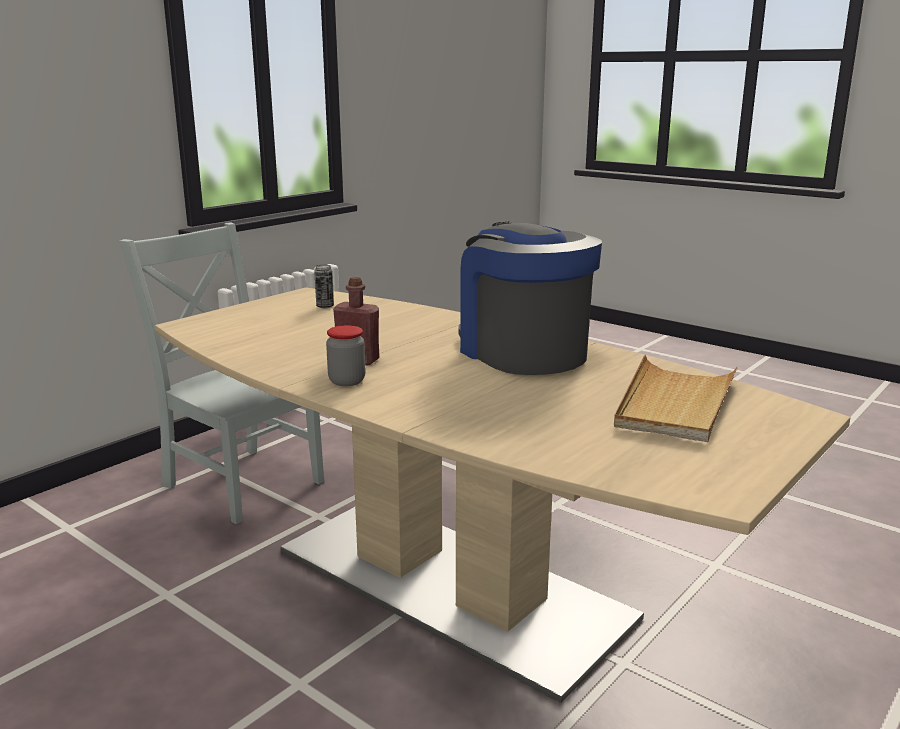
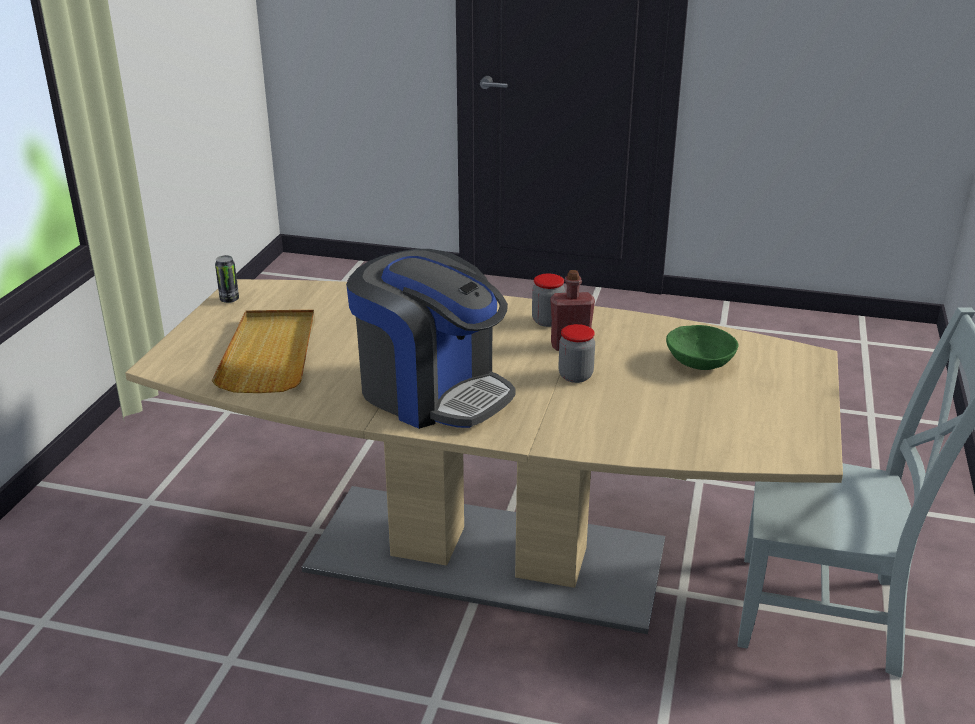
camera: 155 degrees right, 10 degrees up
(276, 334) = (698, 363): none -> green bowl
(325, 306) = (734, 426): can -> can (229, 299)
(387, 342) = (575, 376): none -> jar

